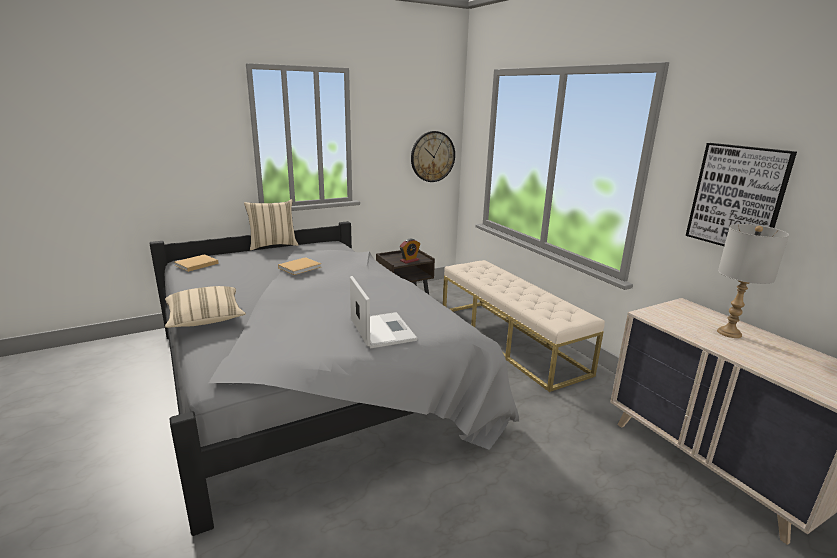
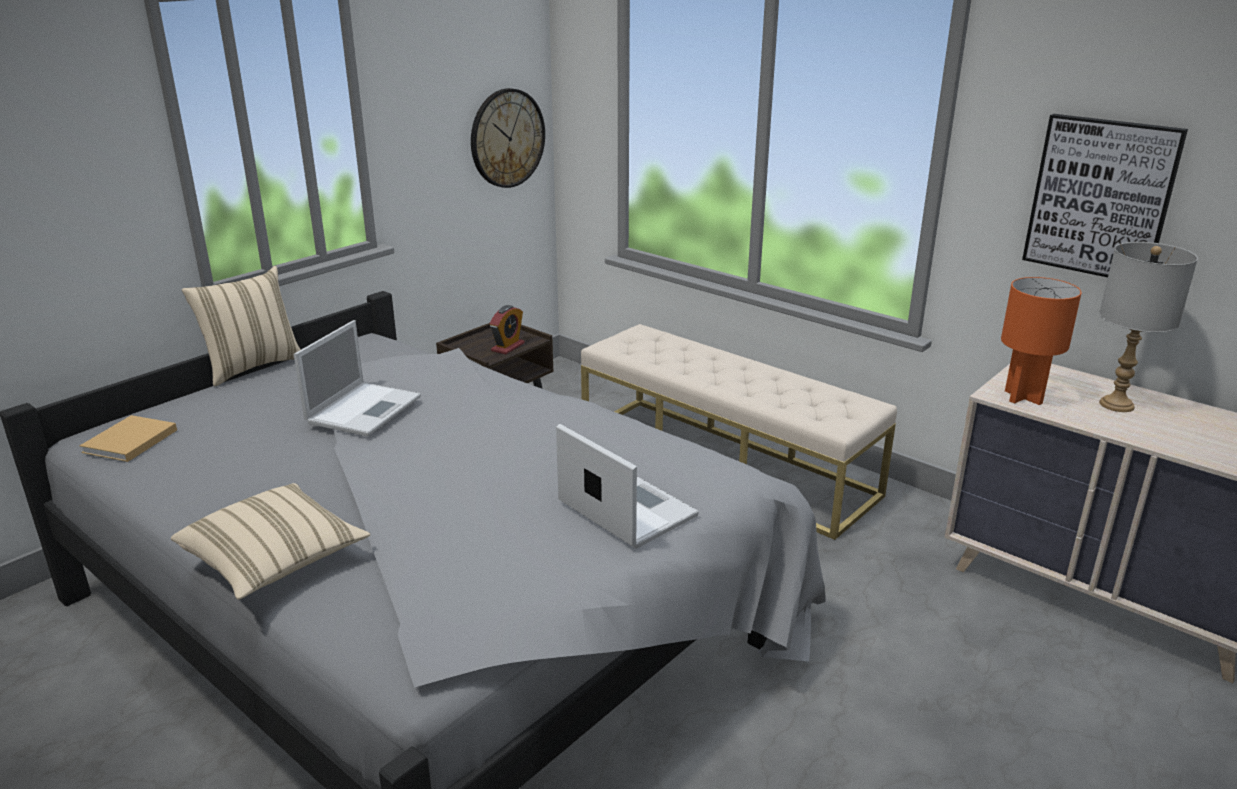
camera: 20 degrees left, 5 degrees up
(301, 267) = (365, 408): beige book -> laptop
(664, 318) = (1023, 397): none -> orange table lamp

